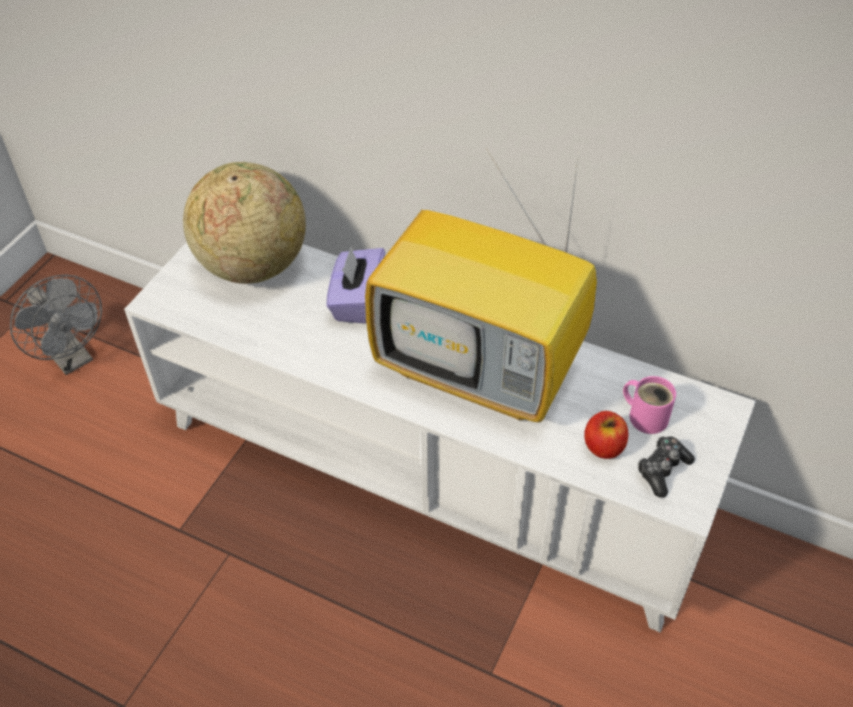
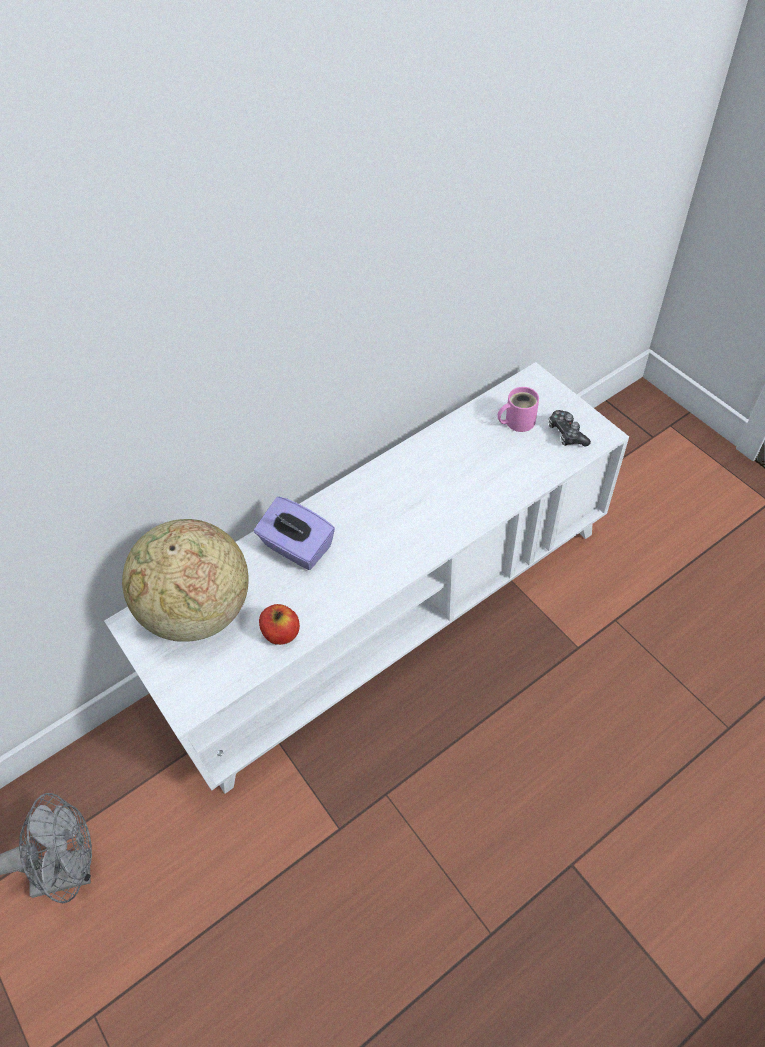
camera: 60 degrees left, 5 degrees up
(483, 370) = (423, 494): television -> none
(603, 446) = (531, 455): apple -> apple (281, 633)

